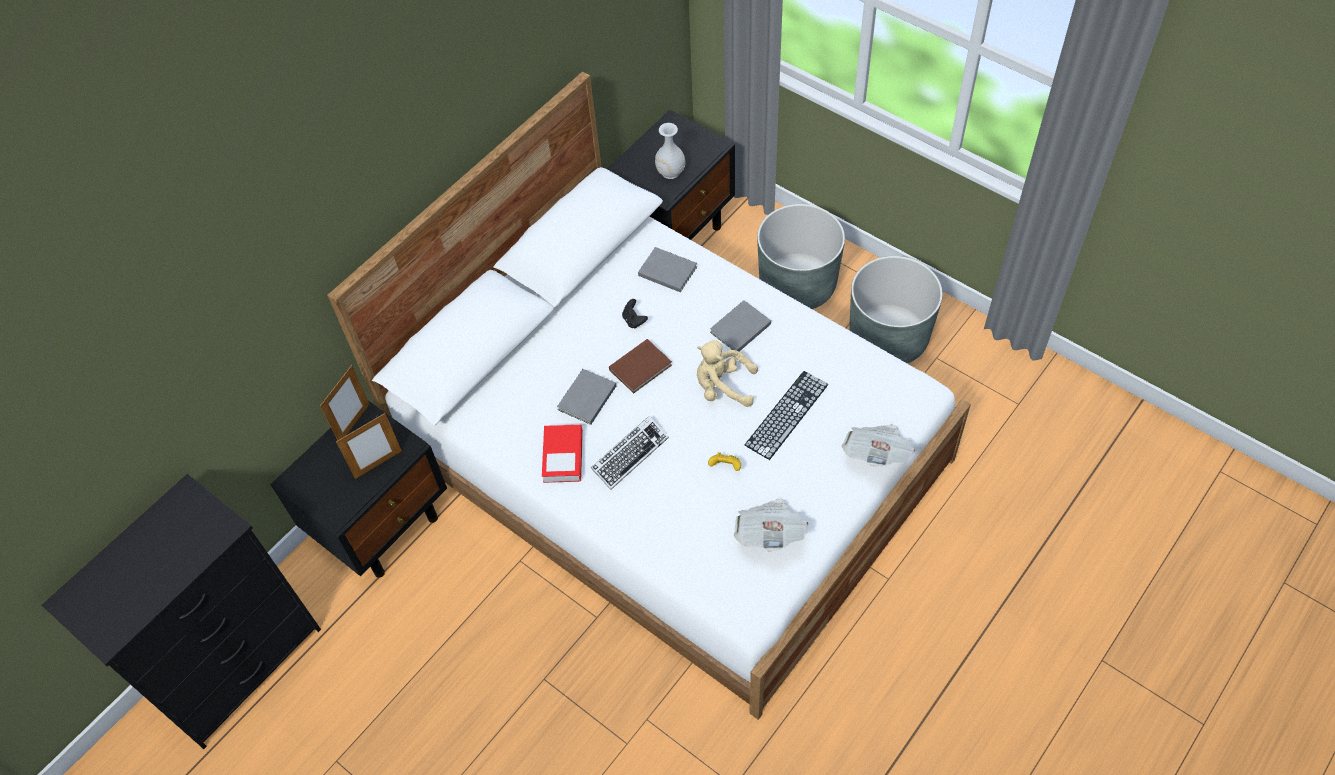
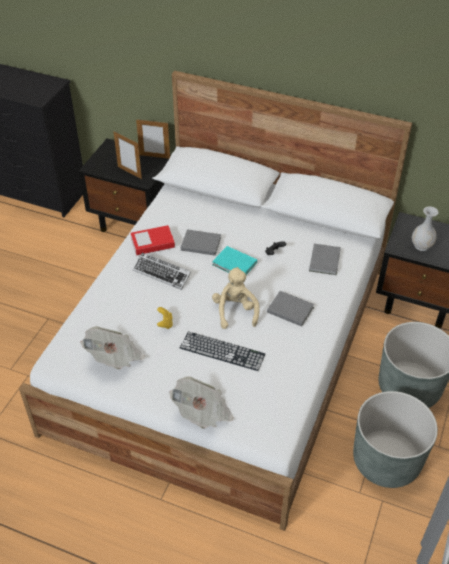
camera: 70 degrees right, 10 degrees down
(642, 367) = (235, 264): brown book -> turquoise book

